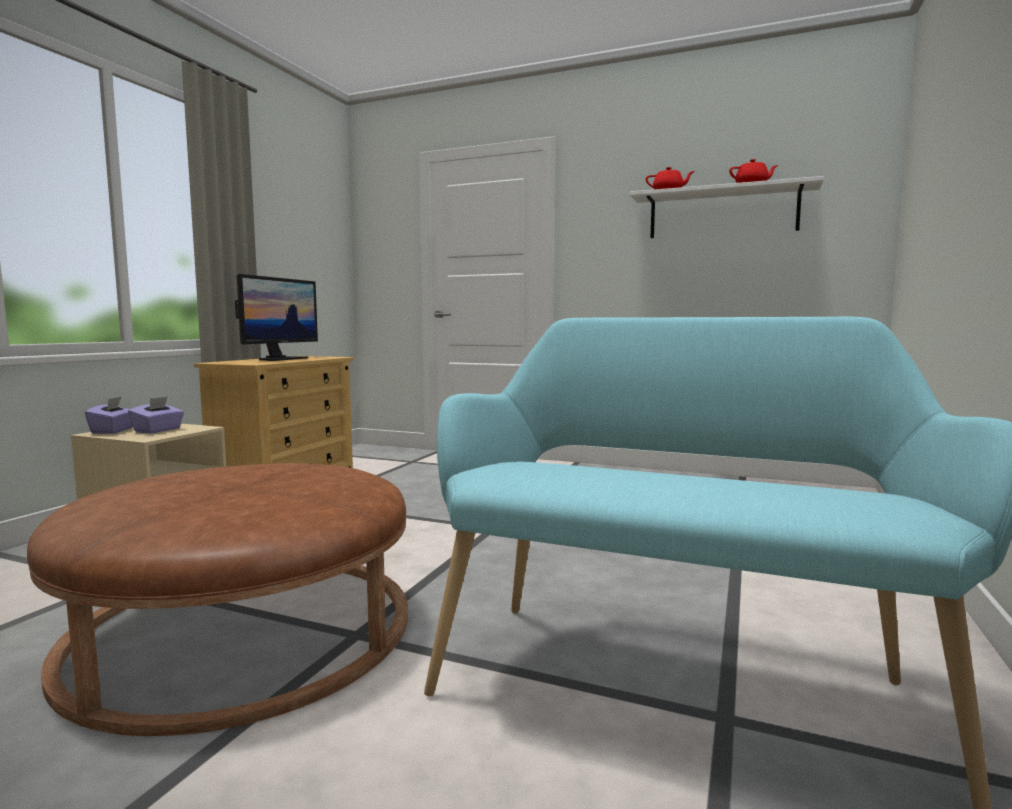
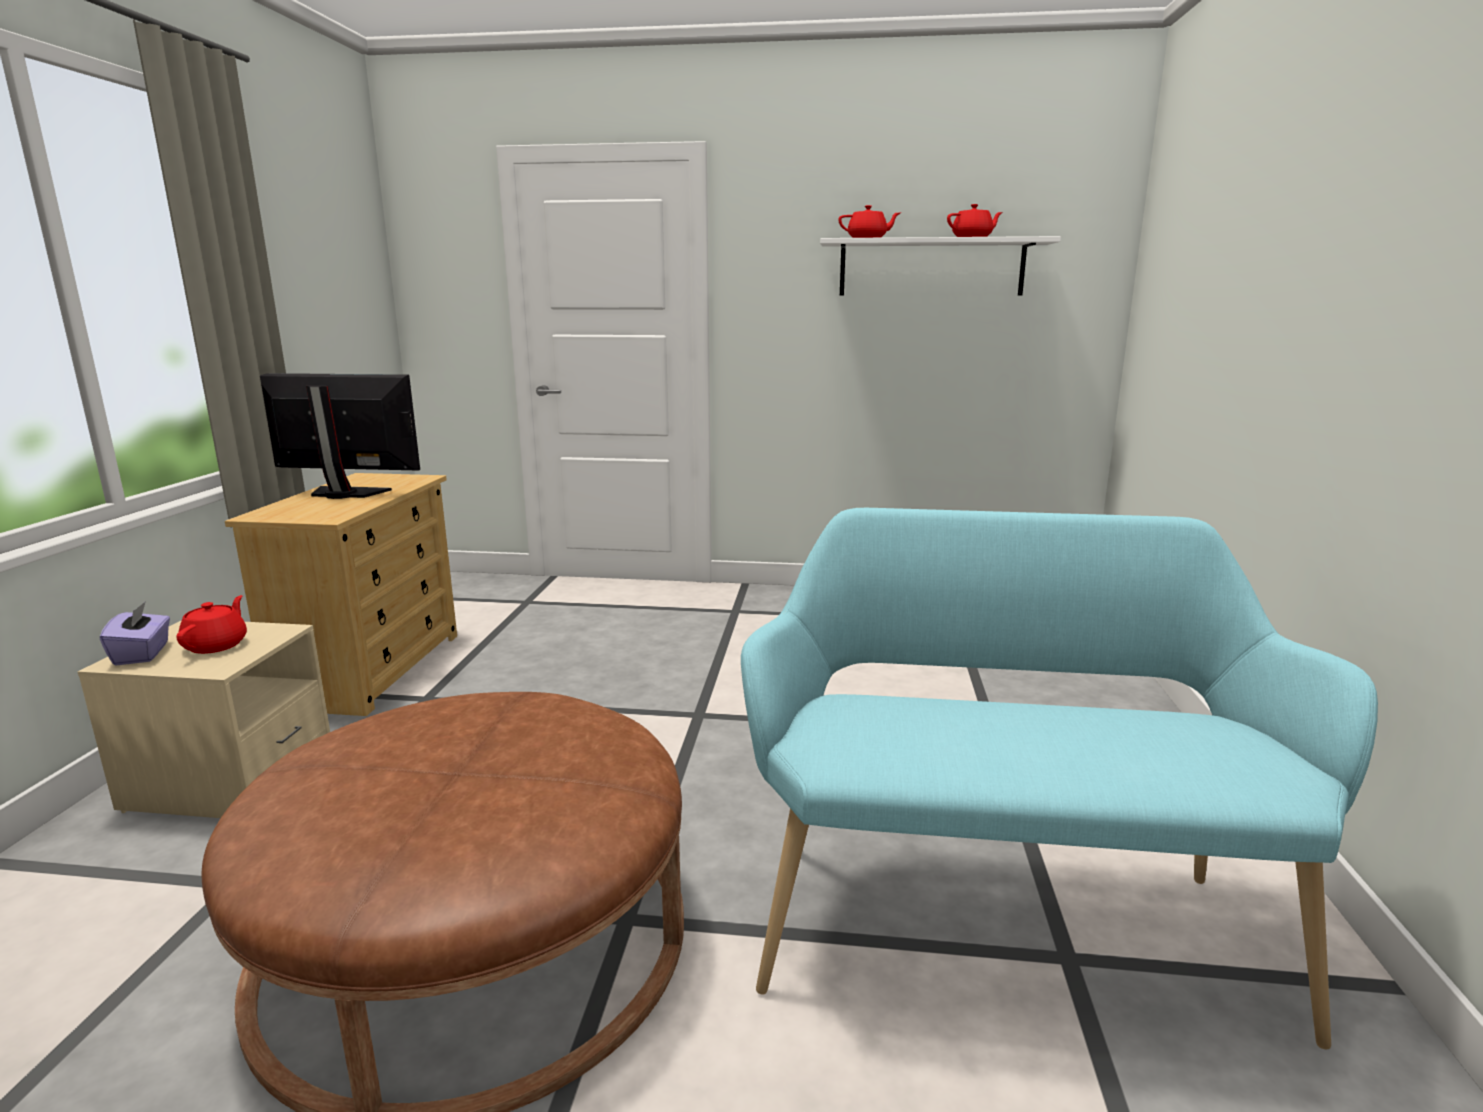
camera: 15 degrees left, 10 degrees up
(158, 430) = (217, 645): purple tissue box -> red teapot
(280, 359) = (345, 493): monitor -> monitor turned 90 degrees counterclockwise

